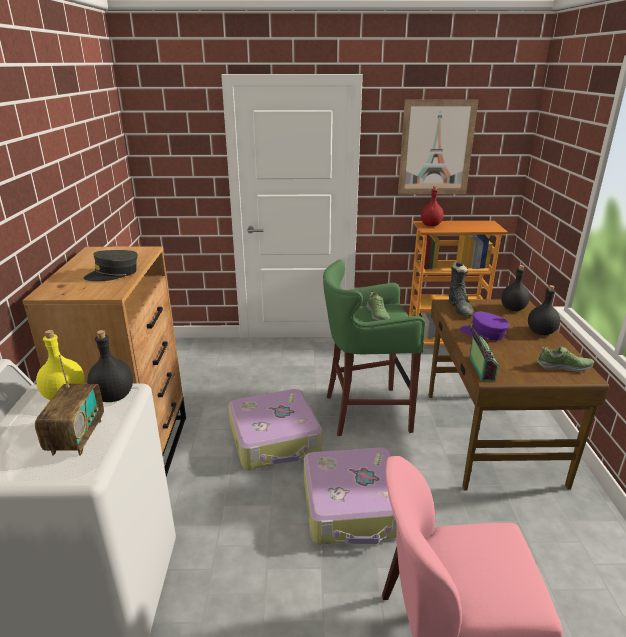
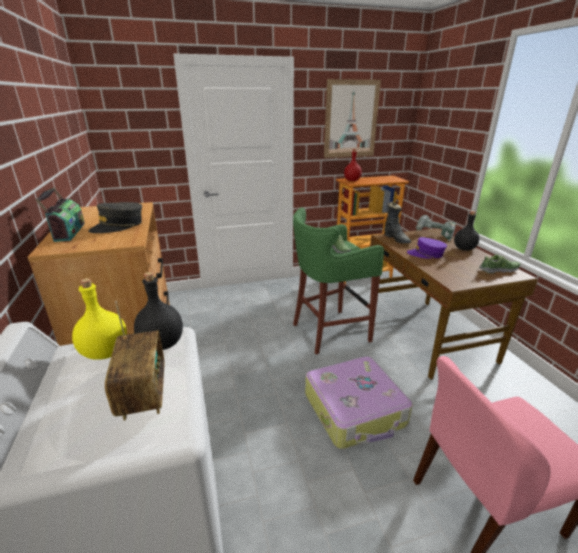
camera: 15 degrees left, 0 degrees up
(275, 439) = (266, 366): suitcase -> none
(480, 368) = (443, 279): radio -> radio (68, 232)
(513, 309) = (433, 235): black bottle -> power drill

